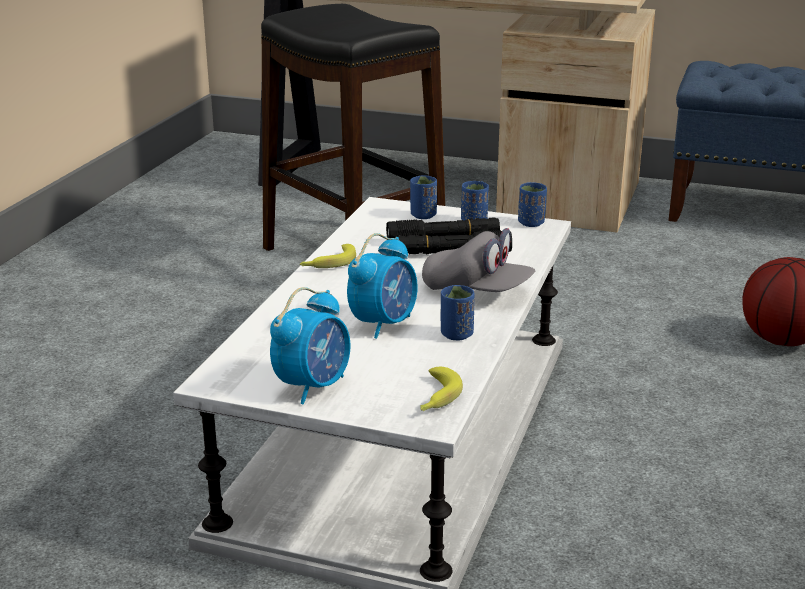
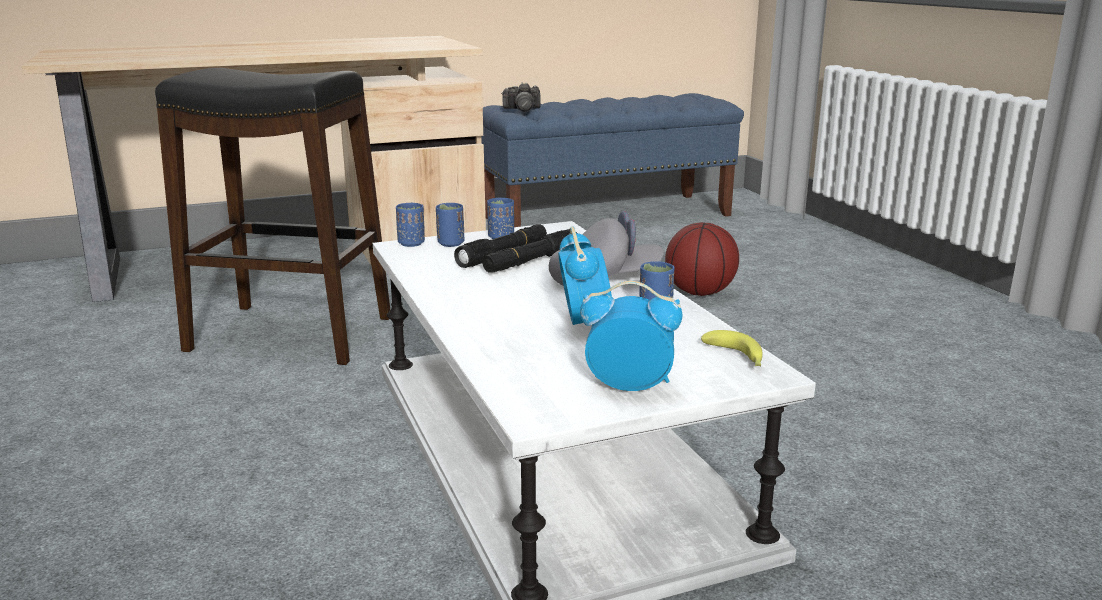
camera: 40 degrees left, 5 degrees down
(313, 386) = (628, 386): alarm clock -> alarm clock turned 75 degrees counterclockwise
(328, 263) = (441, 296): banana -> none
(531, 223) = (547, 228): blue cup -> blue cup (411, 243)
(717, 74) = (522, 109): none -> camera

